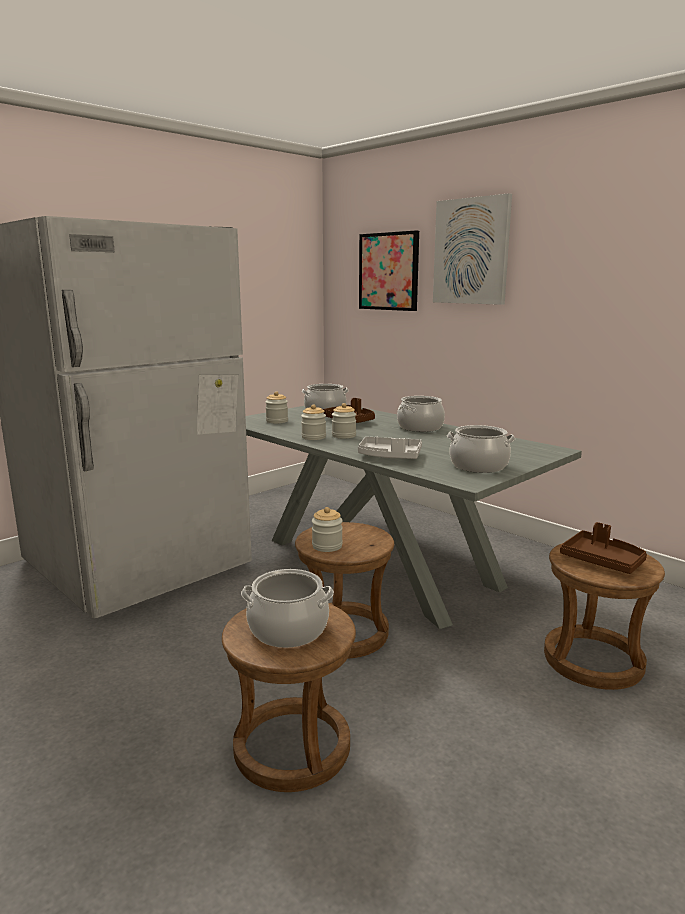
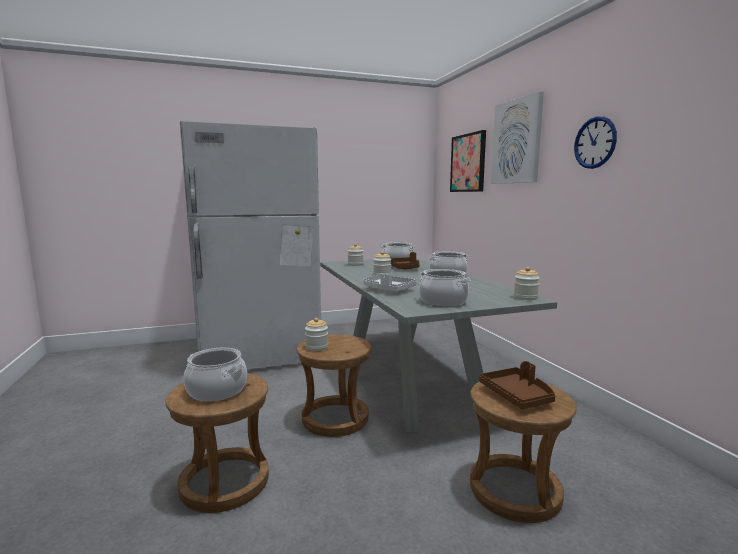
camera: 25 degrees right, 5 degrees down
(313, 437) = (360, 274): jar -> jar (525, 297)
(586, 264) = (595, 142): none -> wall clock

